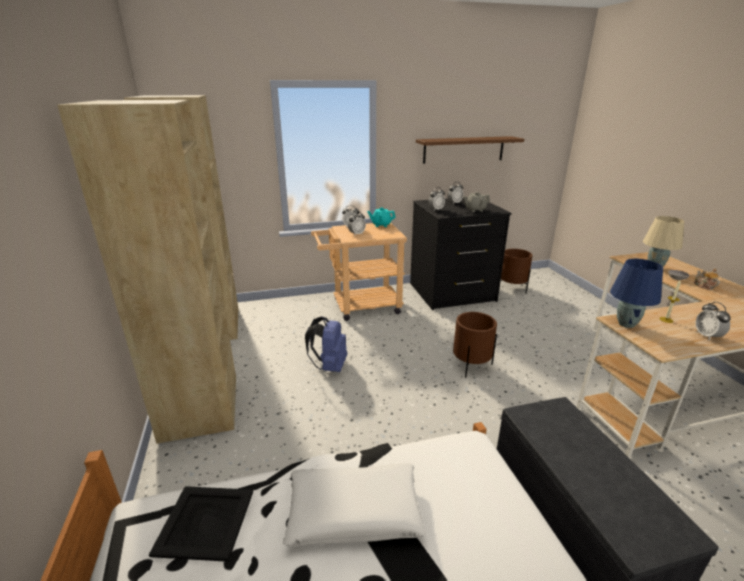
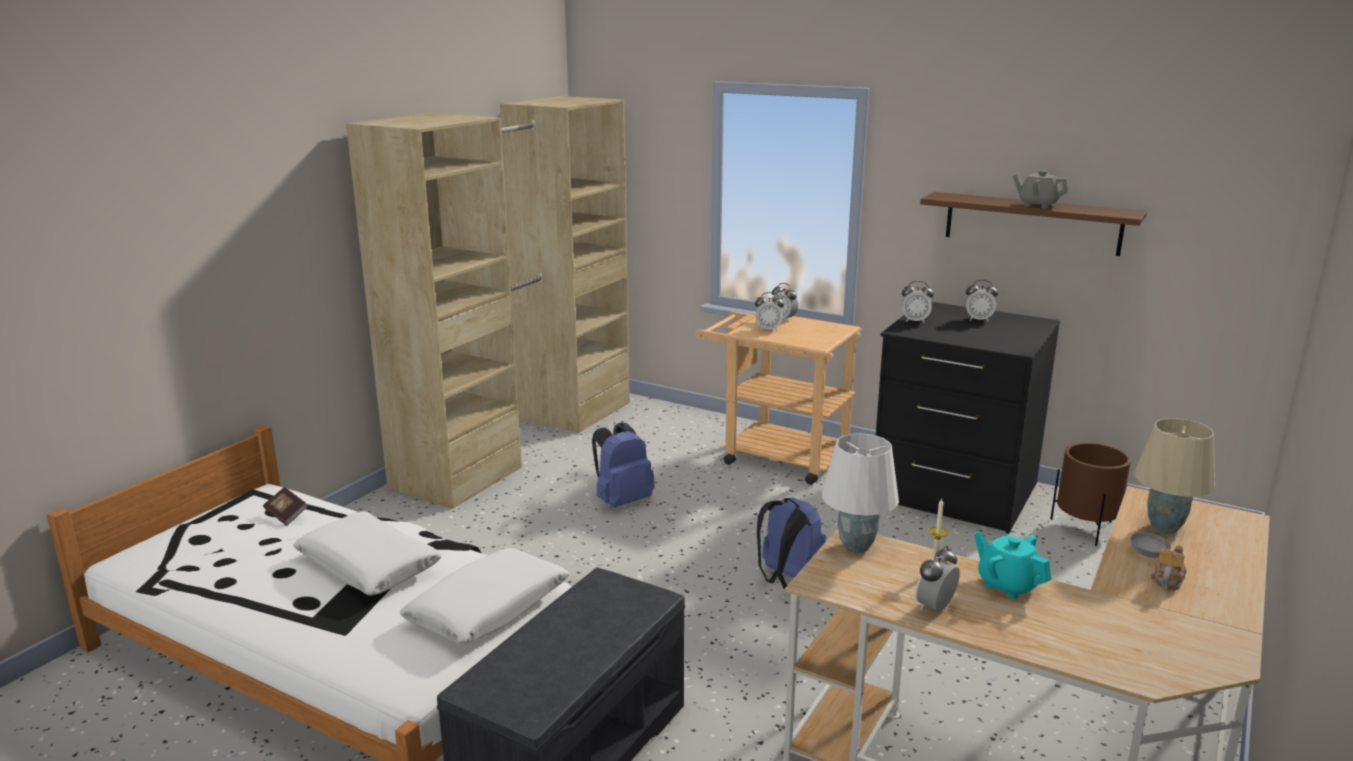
camera: 45 degrees right, 5 degrees down
(204, 521) = (286, 515): black tray -> book
(381, 225) = (833, 327): turquoise teapot -> turquoise teapot (1007, 585)
(471, 365) = (788, 580): brown planter -> blue backpack
(475, 210) = (977, 337): grey teapot -> grey teapot (1038, 205)
(483, 481) = (488, 609): none -> white pillow
(626, 324) = (857, 546): blue table lamp -> white table lamp

